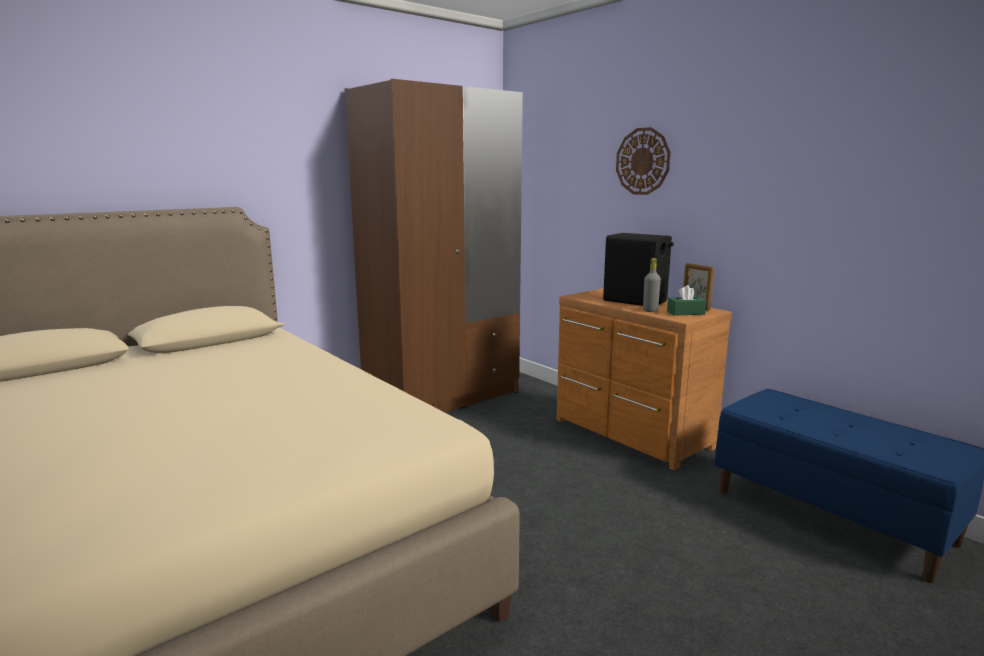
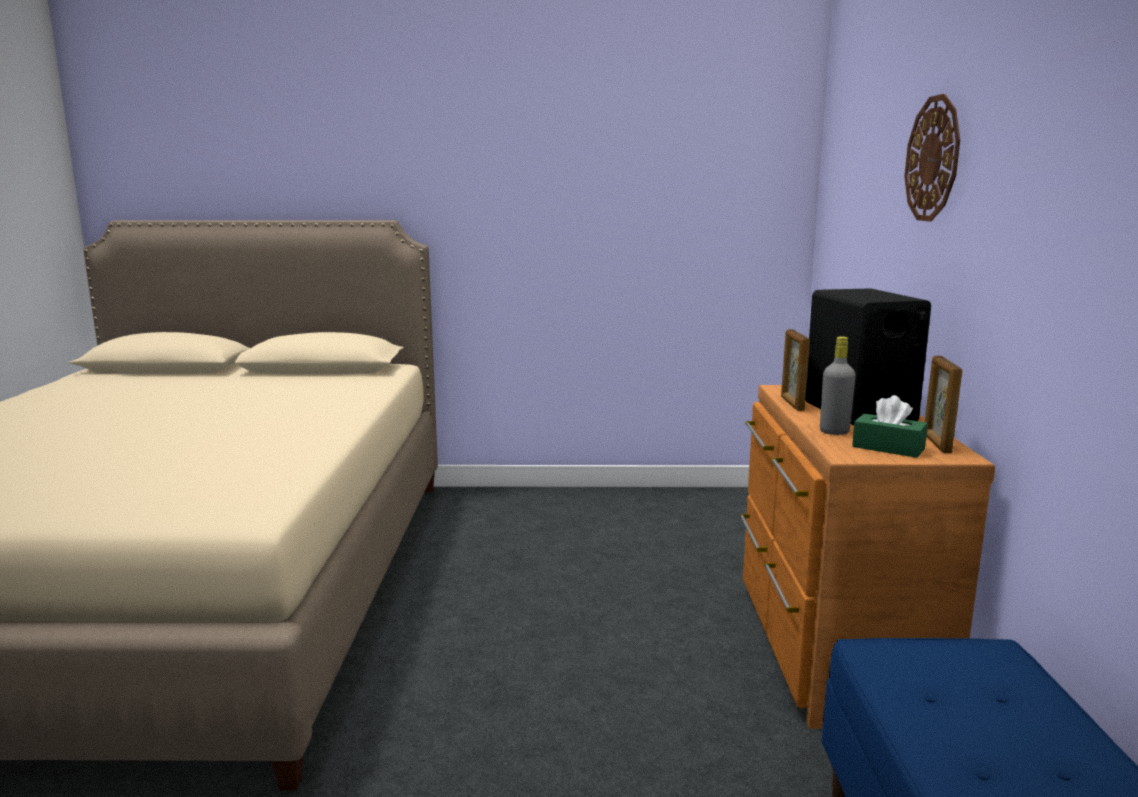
camera: 40 degrees right, 0 degrees up
(443, 397) = (646, 508): brown wardrobe -> none
(600, 302) = (792, 404): none -> picture frame

